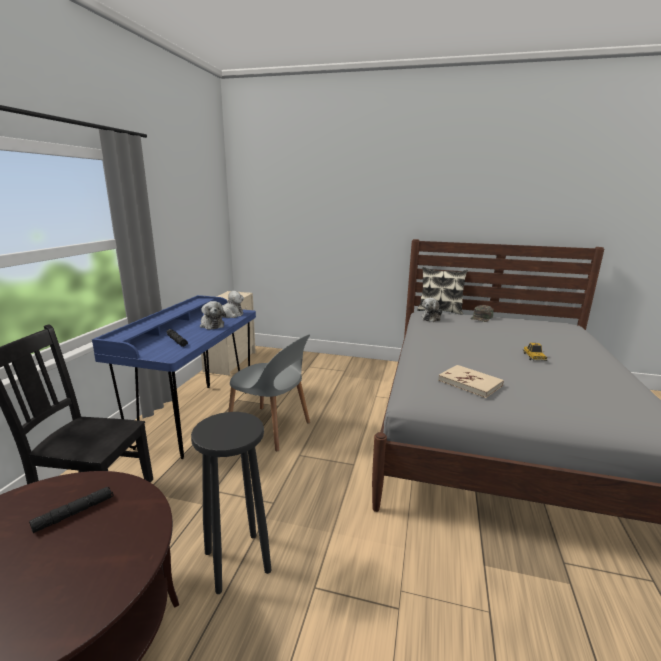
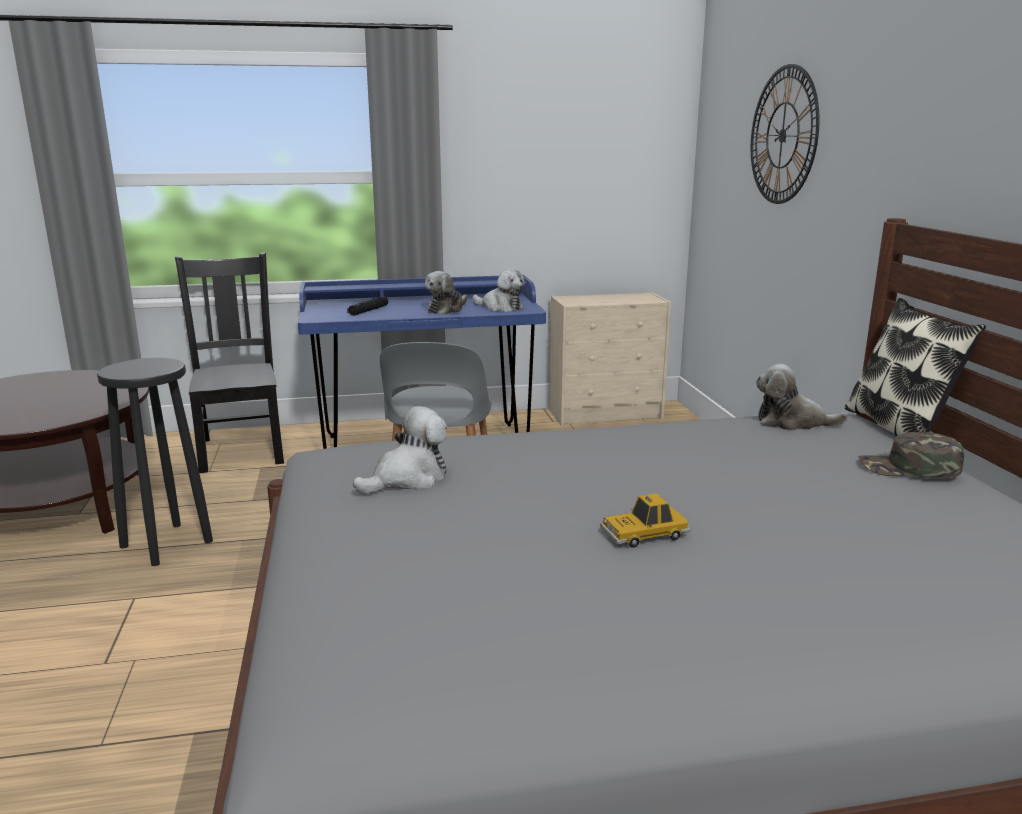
camera: 65 degrees right, 0 degrees up
(74, 513) = (83, 394): black flashlight -> none
(318, 207) = (783, 135): none -> wall clock
(470, 383) = (408, 479): beige book -> plush toy

